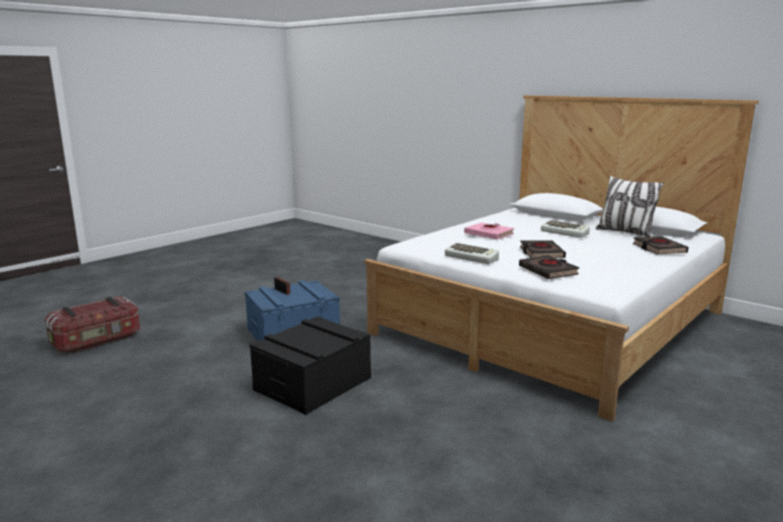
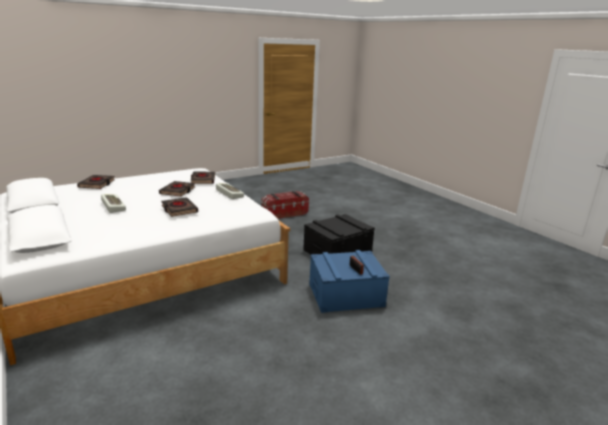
camera: 165 degrees left, 5 degrees up
(97, 341) = (512, 315): storage box -> storage box (284, 214)
(489, 234) = (179, 209): pink book -> black book
(625, 232) = (65, 201): pillow -> none

